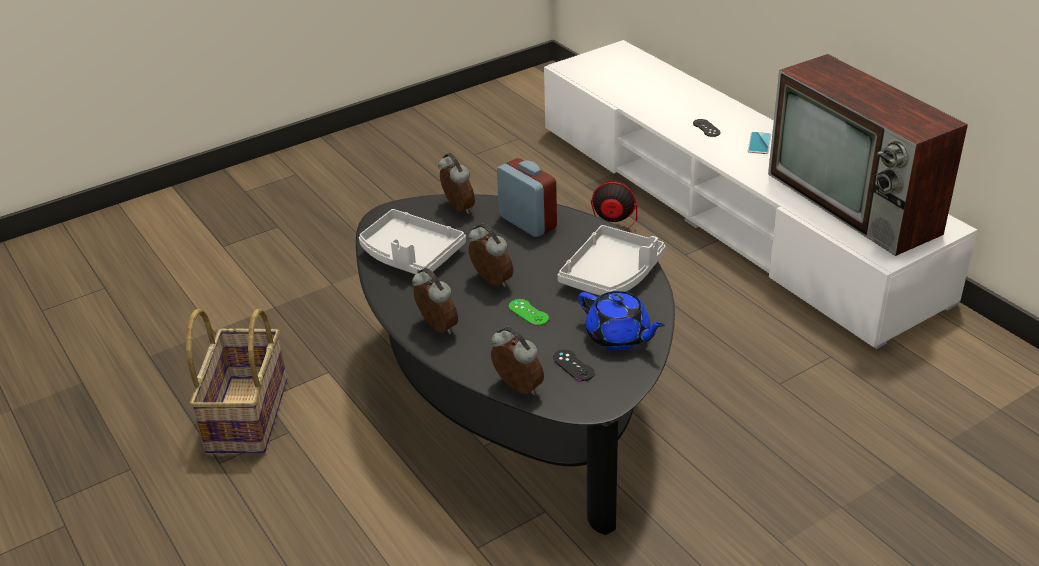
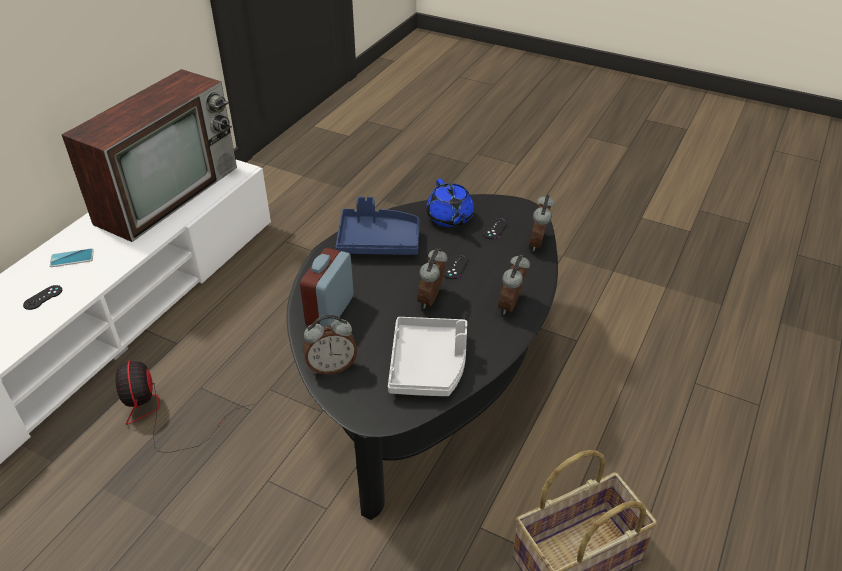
camera: 120 degrees left, 5 degrees up
(457, 208) = (331, 367): alarm clock -> alarm clock turned 135 degrees counterclockwise
(528, 312) = (455, 266): green game controller -> black game controller
(612, 274) = (378, 241): grey tray -> blue tray
(618, 337) = (450, 218): blue teapot -> blue teapot turned 150 degrees clockwise

